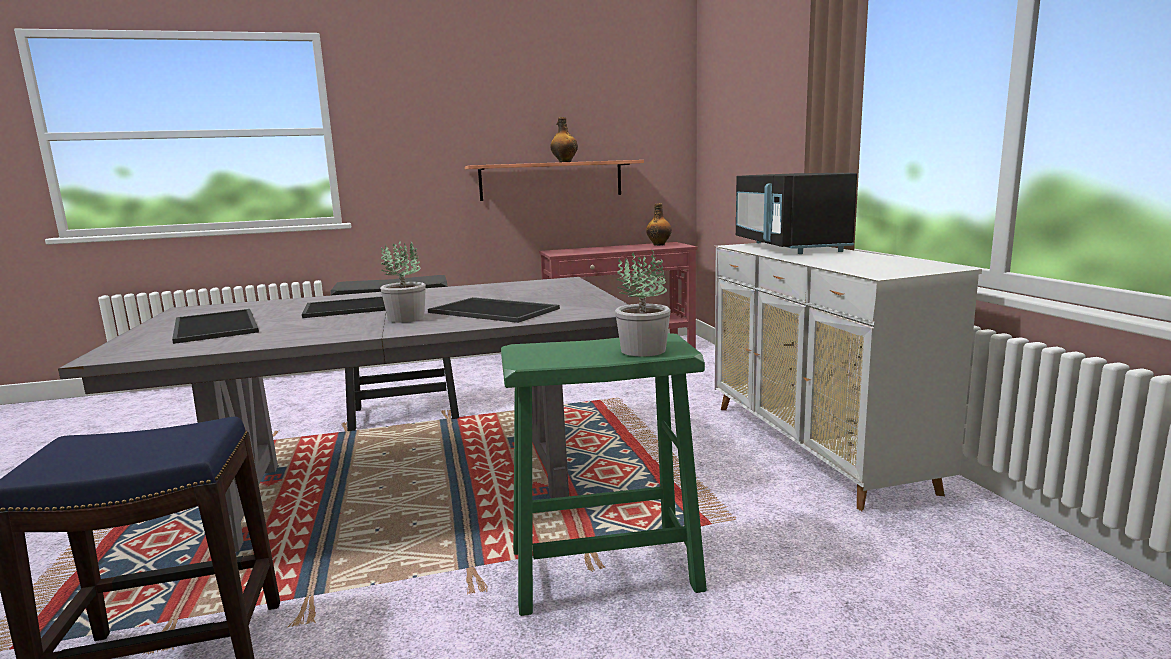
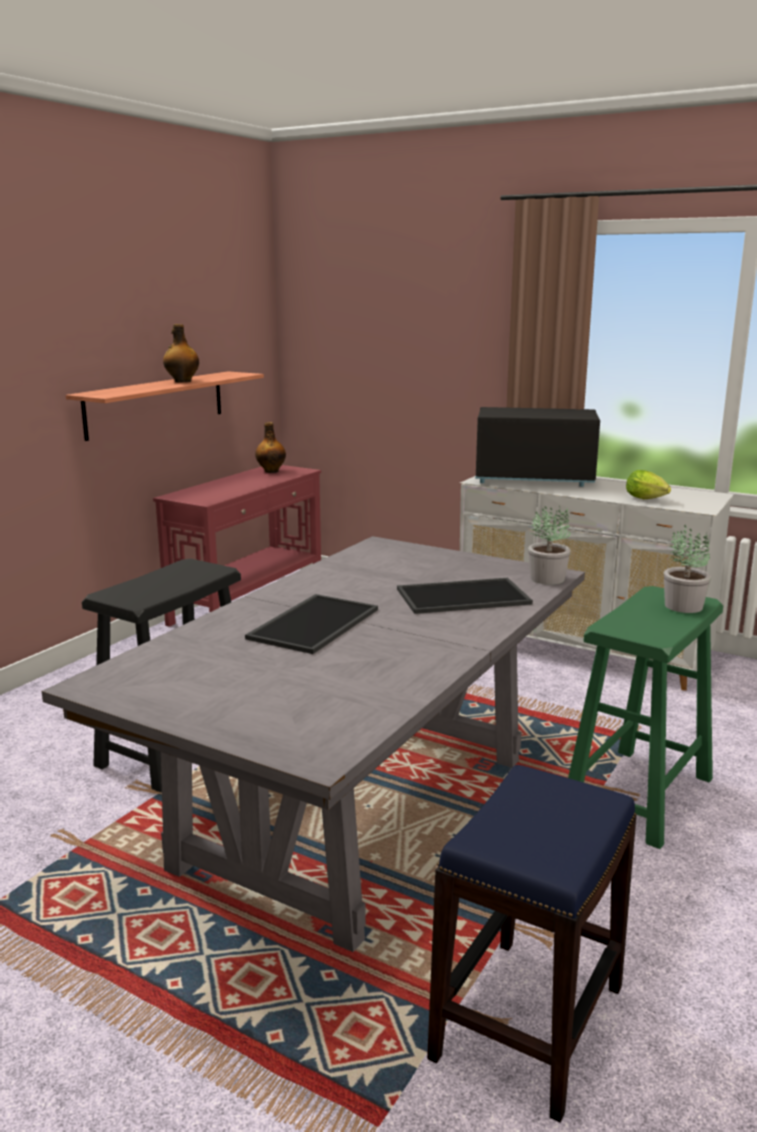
camera: 45 degrees left, 5 degrees up
(218, 326) = (263, 691): tray -> none
(407, 318) = (423, 625): potted plant -> potted plant (548, 578)
(789, 247) = (533, 479): black microwave -> black microwave turned 150 degrees clockwise
(846, 264) = (648, 499): none -> lettuce

